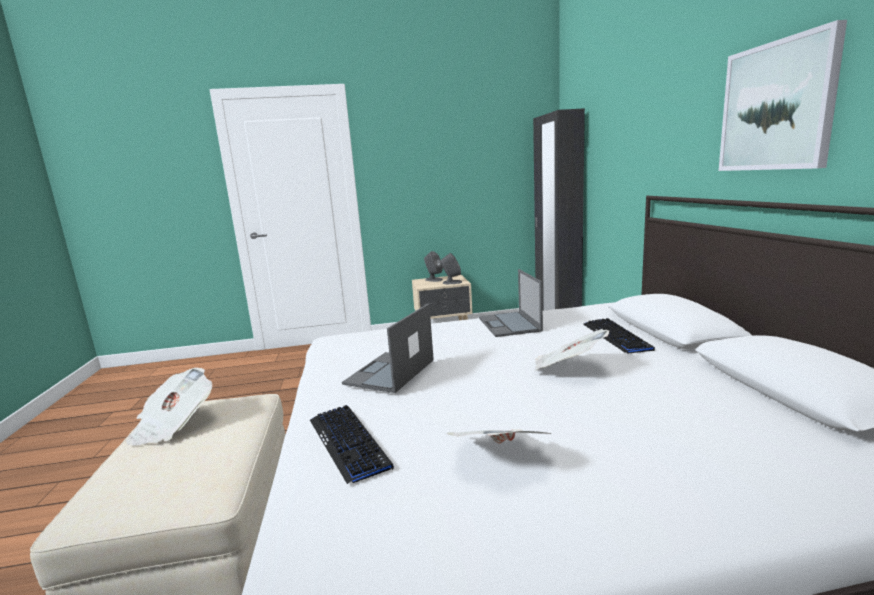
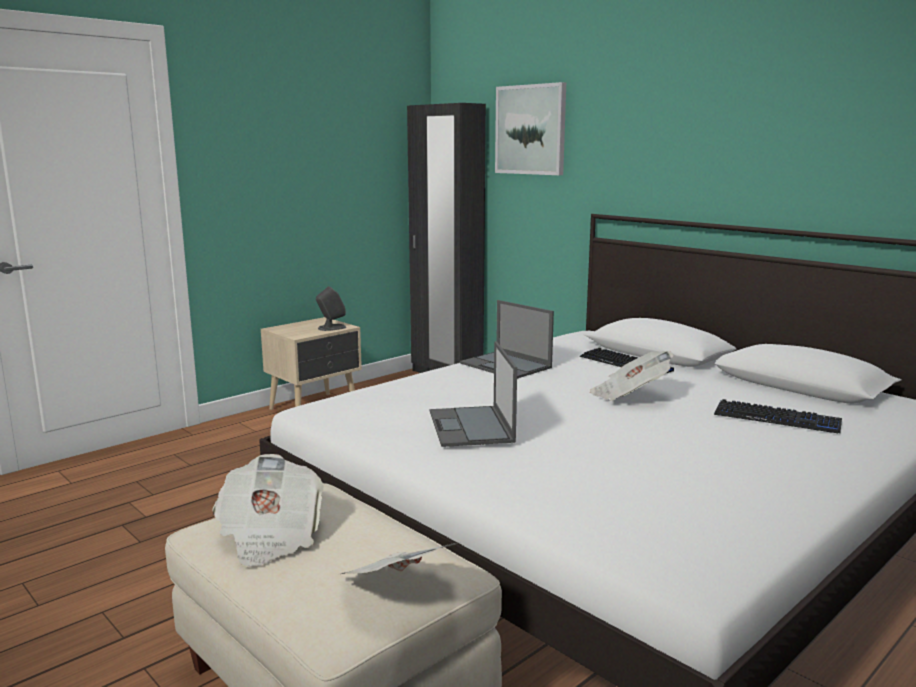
camera: 35 degrees left, 0 degrees up
(348, 443) = (547, 488): keyboard -> keyboard (777, 419)
(433, 279) = (297, 326): grey speaker -> none
(500, 457) = (687, 467): newspaper -> newspaper (398, 589)
(777, 106) = (742, 141): picture -> picture (531, 130)

